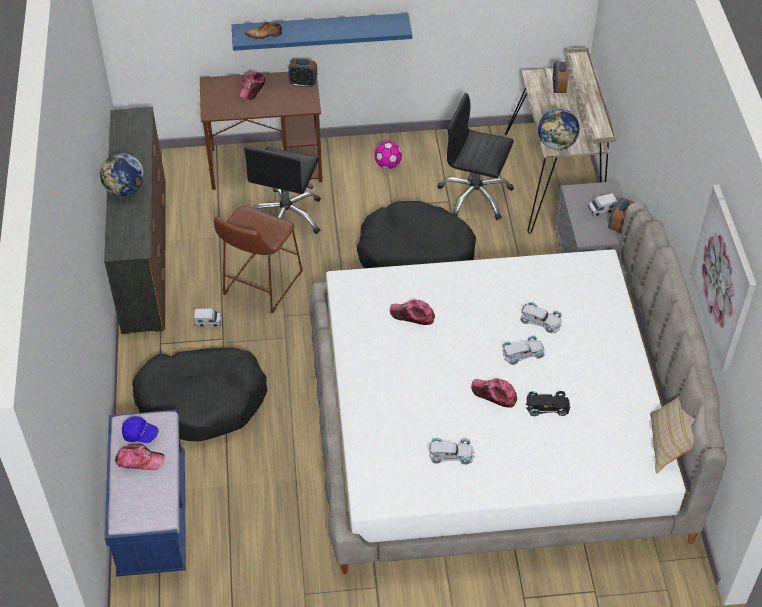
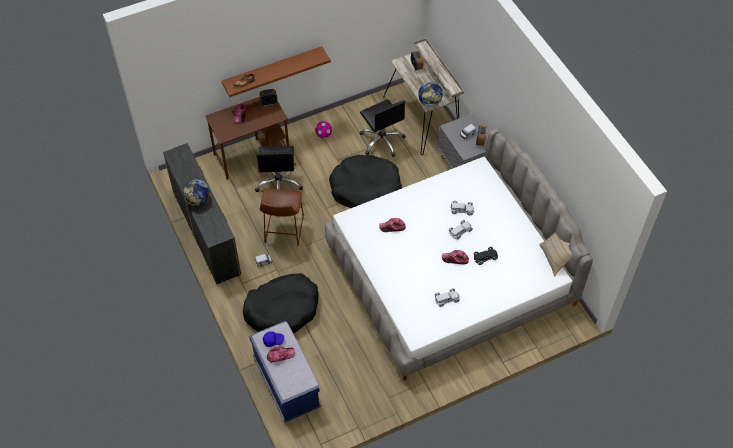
camera: 20 degrees left, 5 degrees up
(320, 31) = (273, 69): blue shelf -> brown shelf
(475, 196) = (382, 141): black office chair -> black office chair turned 120 degrees counterclockwise
(724, 277) = (569, 167): picture -> none

